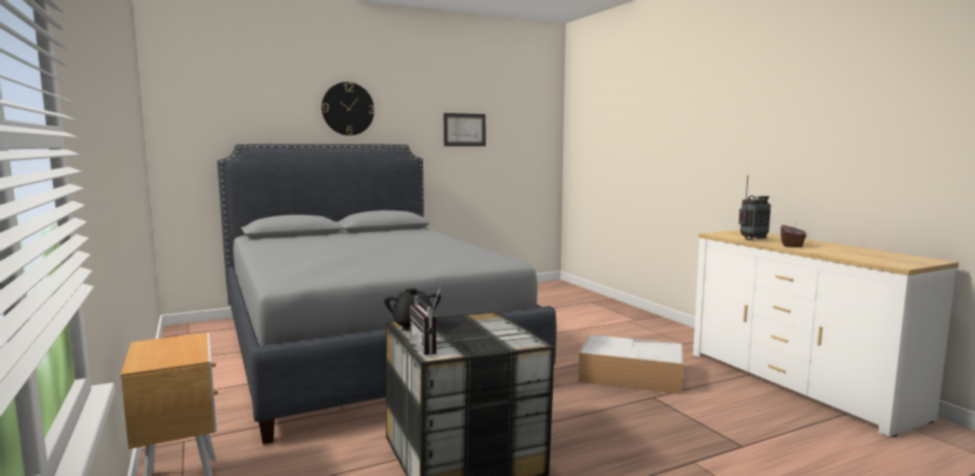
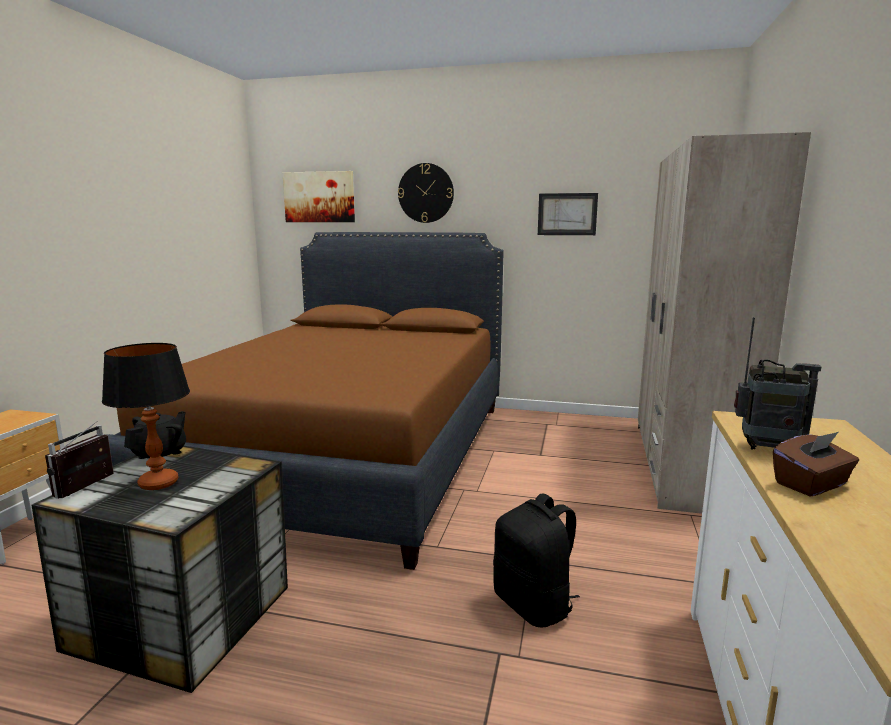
camera: 40 degrees right, 5 degrees up
(233, 108) = (319, 197): none -> picture
(366, 347) = (349, 454): grey bed -> brown bed
(465, 335) = (158, 483): none -> table lamp
(587, 301) = (684, 465): none -> beige wardrobe
(632, 376) = (534, 605): storage box -> black backpack

